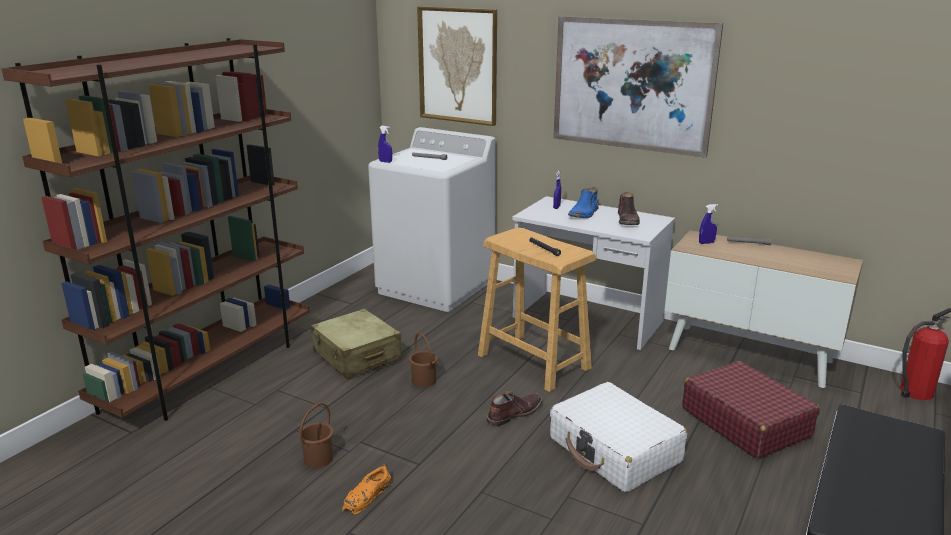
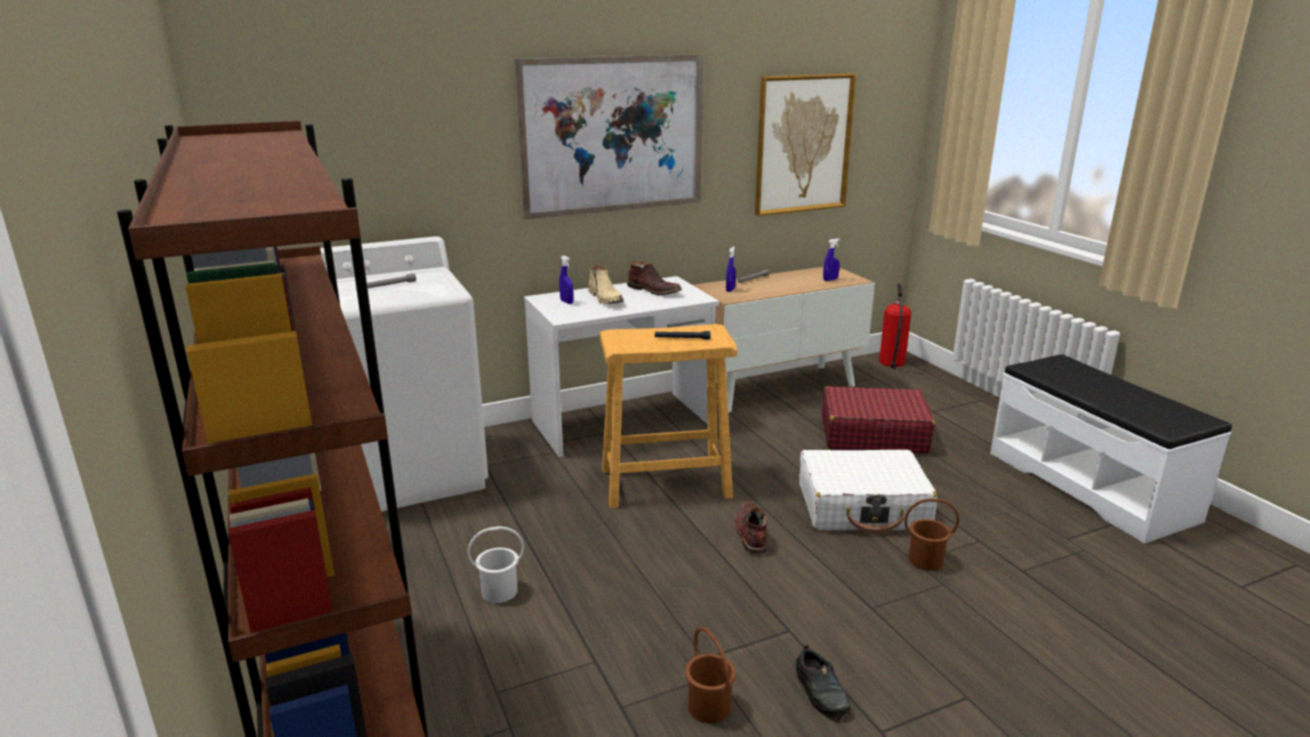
camera: 55 degrees left, 0 degrees up
(357, 356) = (499, 591): beige suitcase -> white bucket
(367, 496) = (822, 692): orange shoe -> black shoe
(385, 162) = (347, 306): blue spray bottle -> blue spray bottle (830, 279)
(424, 380) = (621, 563): brown bucket -> brown bucket (925, 560)
(458, 65) = (360, 144): picture -> picture (803, 144)
(584, 214) = (606, 298): blue boot -> beige boot

